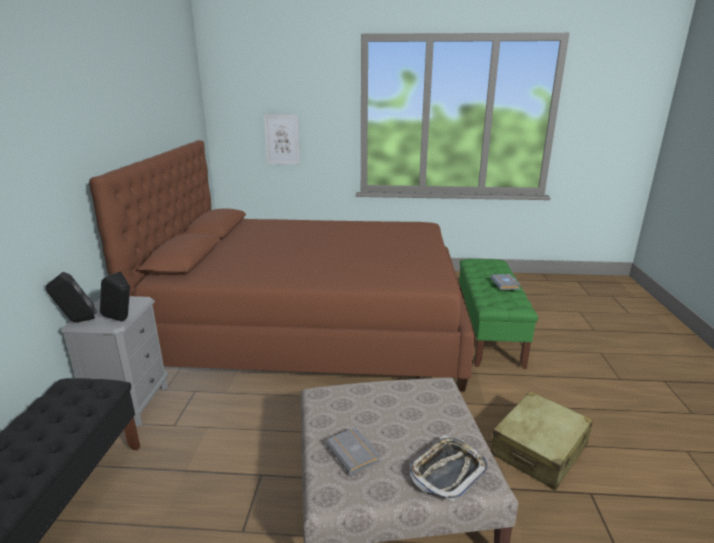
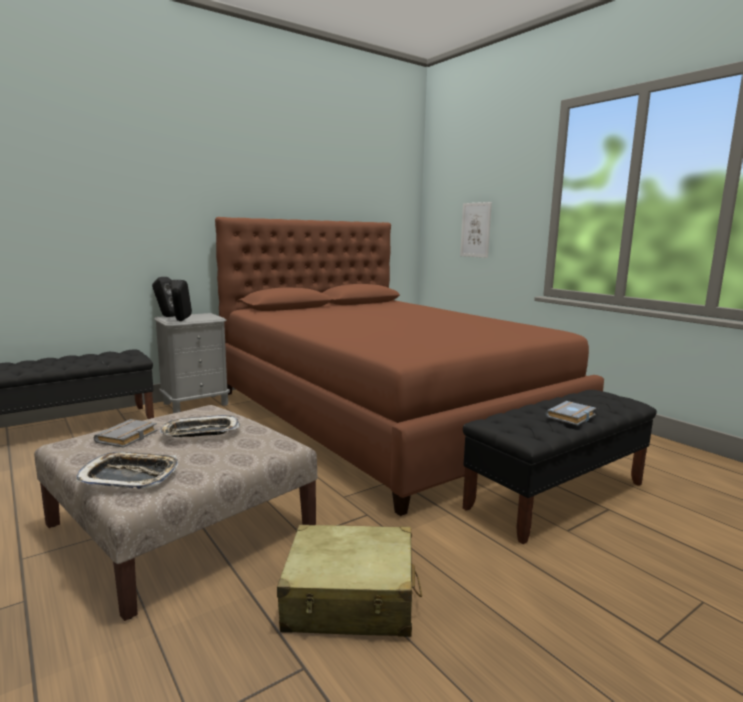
camera: 50 degrees right, 10 degrees down
(383, 412) = (200, 432): none -> tray
(487, 332) = (556, 495): green bench -> black bench

